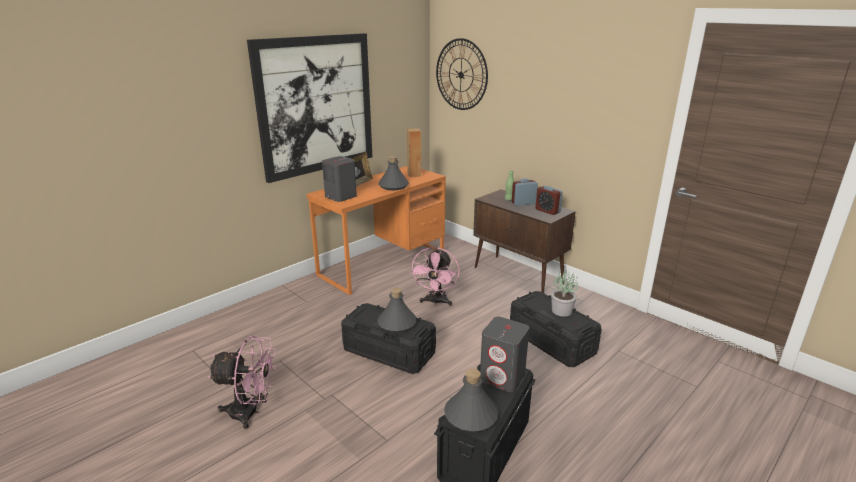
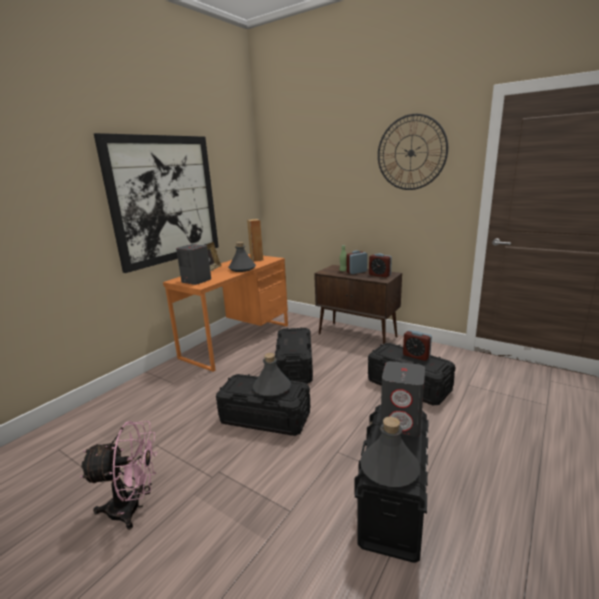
camera: 10 degrees left, 5 degrees down
(436, 302) = (295, 366): pink fan -> black storage box
(461, 74) = (287, 172): wall clock -> wall clock (411, 153)
(562, 311) = (416, 356): potted plant -> alarm clock

